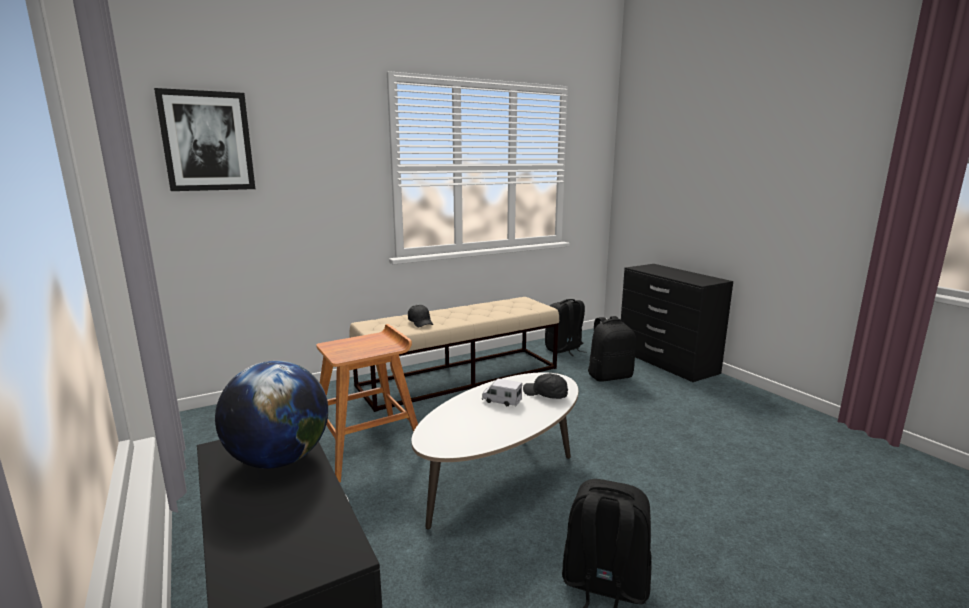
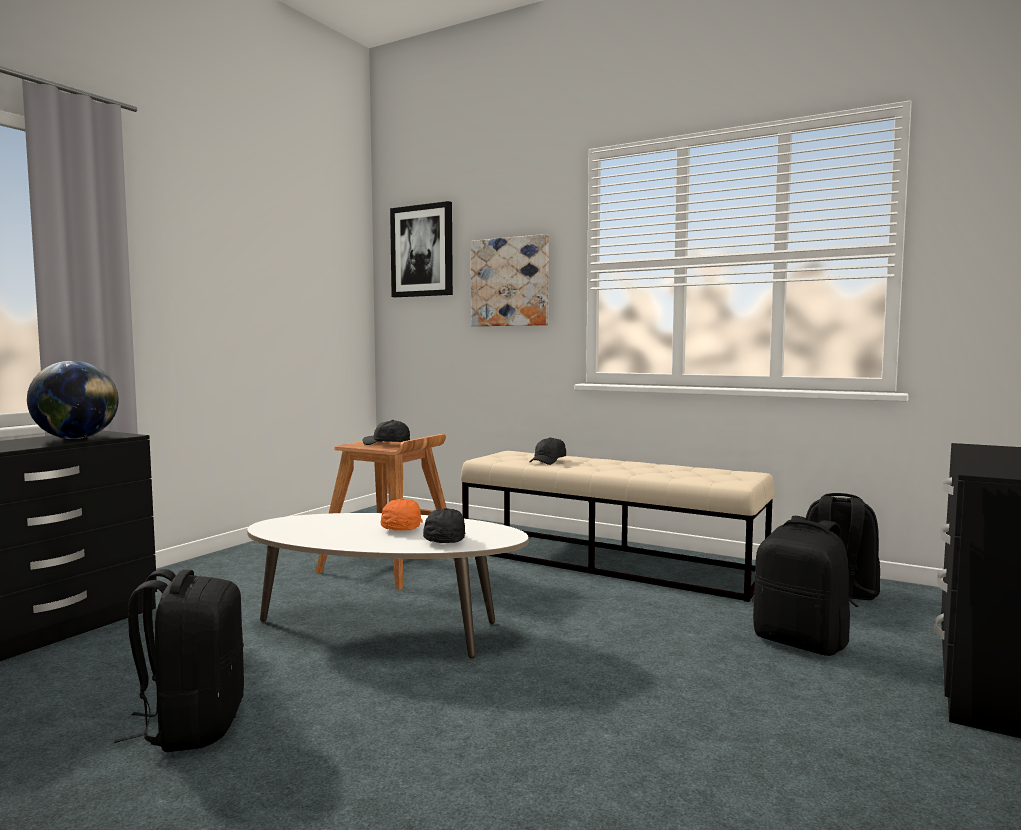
camera: 60 degrees right, 10 degrees down
(321, 178) = (510, 282): none -> picture
(361, 346) = (387, 444): none -> black cap
(501, 401) = (402, 527): toy truck -> orange cap

